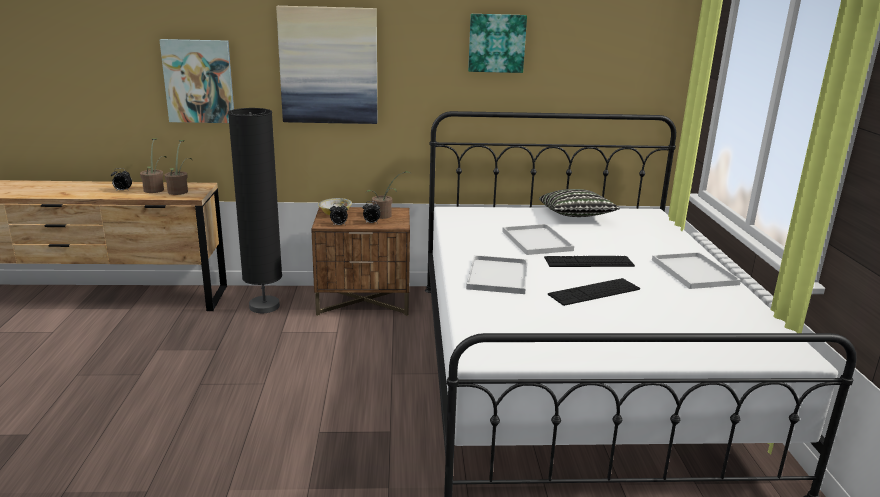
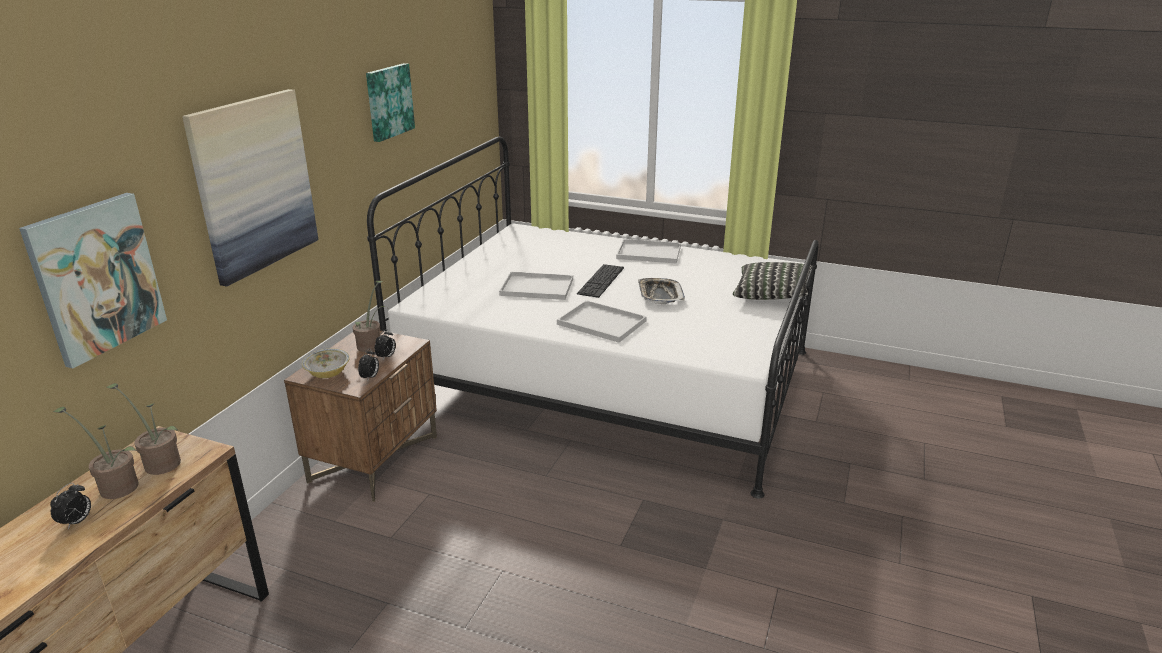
camera: 65 degrees left, 5 degrees up
(264, 306) = (305, 542): black floor lamp -> none
(575, 216) = (495, 257): pillow -> pillow (771, 295)
(594, 292) = (660, 295): keyboard -> tray

